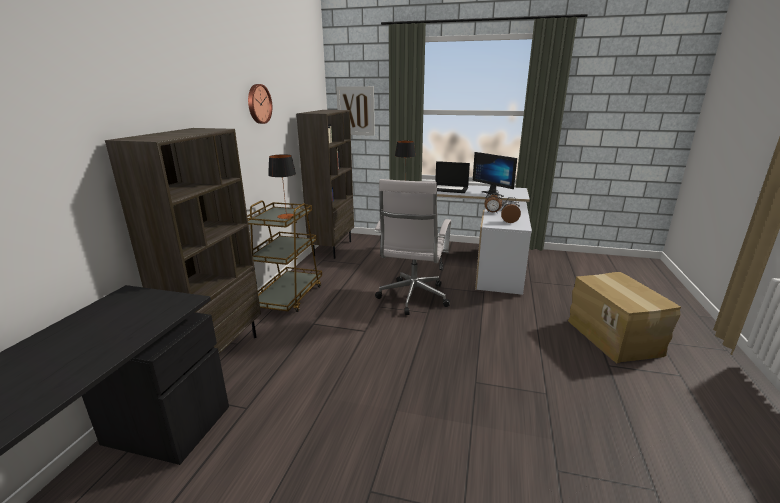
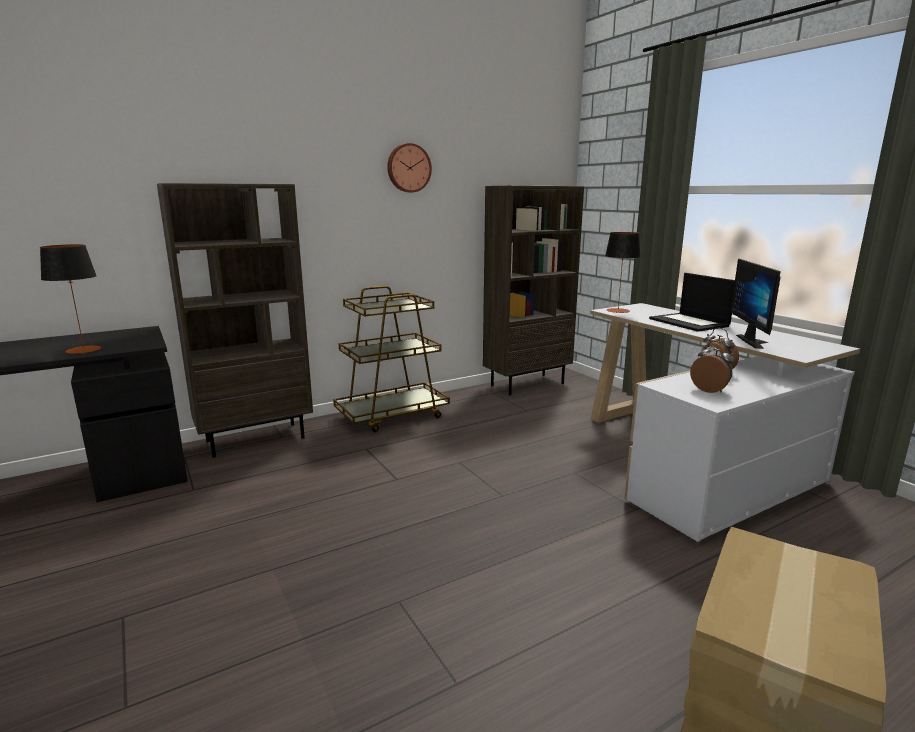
camera: 45 degrees right, 5 degrees down
(286, 216) = (392, 307): table lamp -> table lamp (84, 349)
(356, 111) = (607, 189): picture -> none
(412, 298) = (514, 472): white office chair -> none

